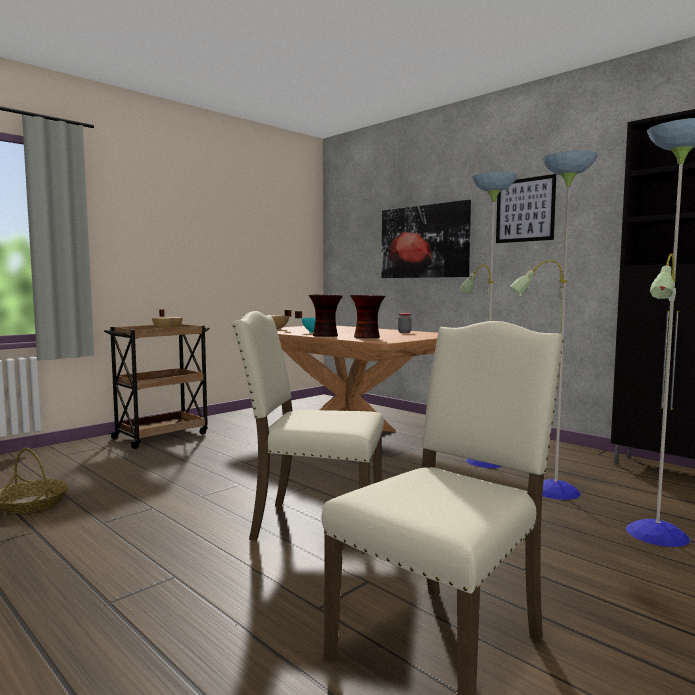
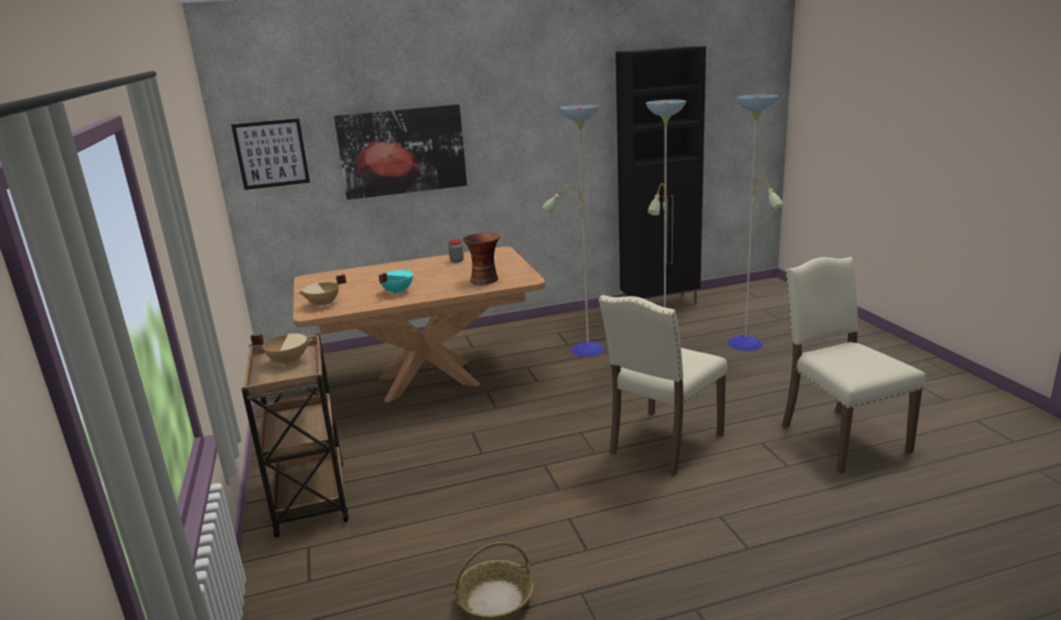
camera: 60 degrees left, 15 degrees up
(326, 336) = (444, 292): vase -> none
(525, 210) = (519, 115): picture -> picture (271, 154)

